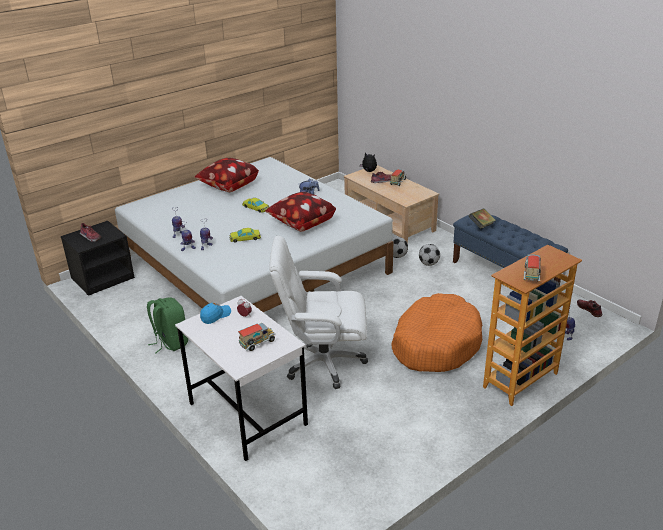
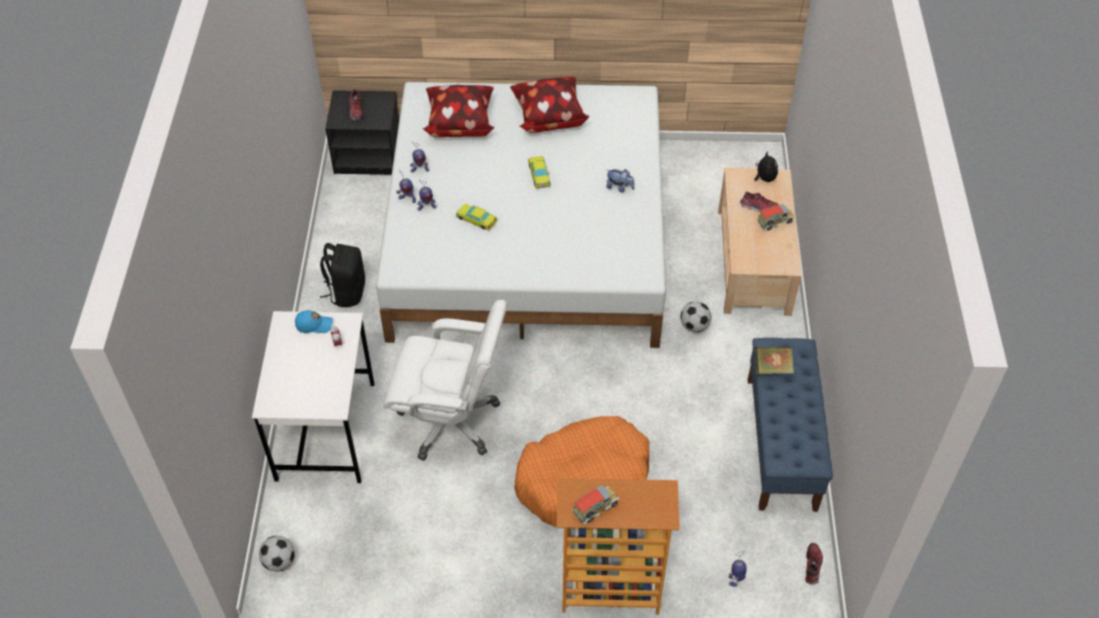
camera: 40 degrees right, 20 degrees up
(170, 342) = (347, 291): green backpack -> black backpack
(257, 344) = (310, 388): toy truck -> none
(301, 224) = (555, 234): pillow -> pillow (459, 123)
(323, 363) = (451, 421): white office chair -> white office chair turned 150 degrees clockwise
(428, 264) = (715, 363): football -> football (279, 561)

